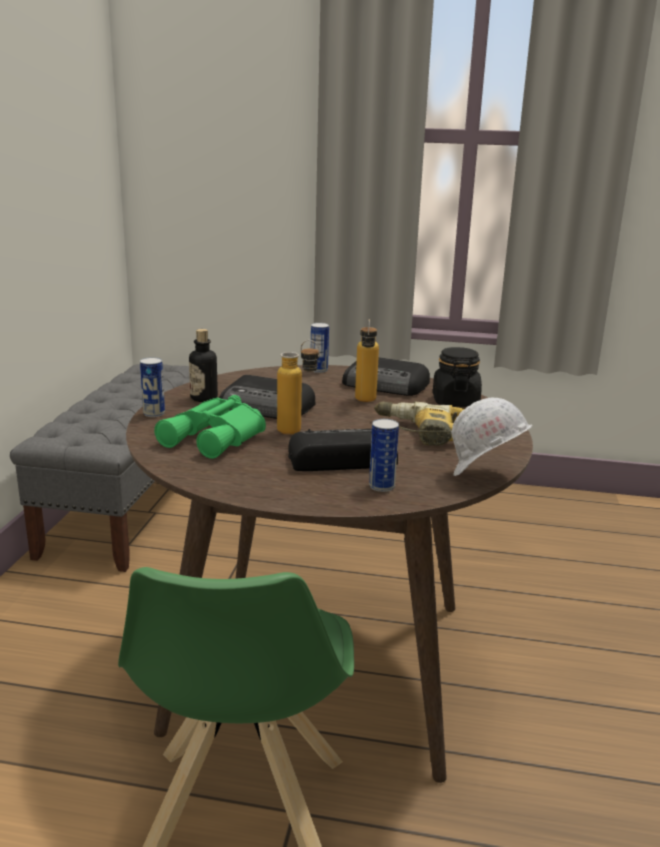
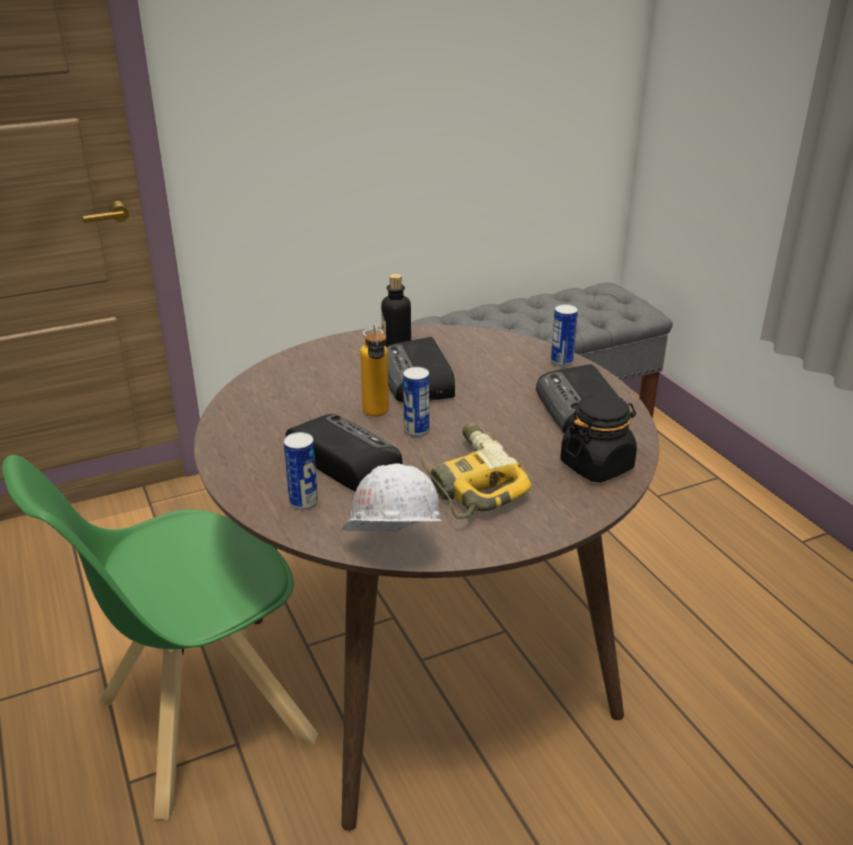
camera: 55 degrees right, 10 degrees up
(154, 414) = (331, 343): can -> can (416, 431)
(217, 437) = (316, 388): green binoculars -> none
(365, 402) = (509, 418): bottle -> none

